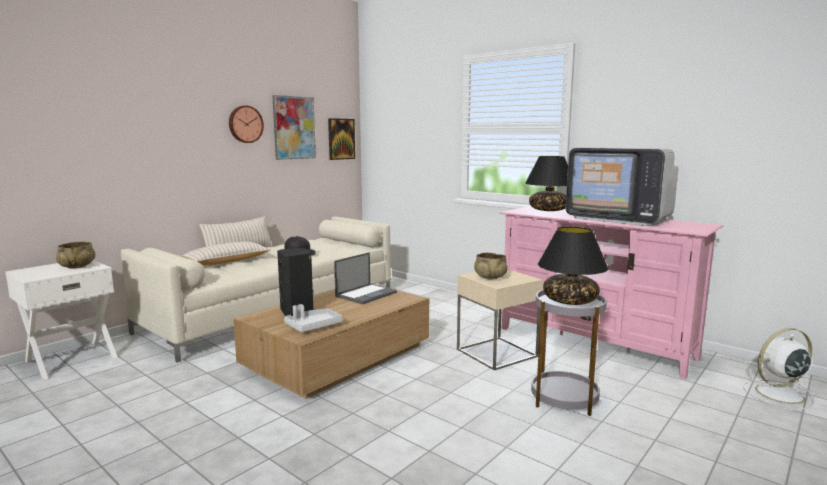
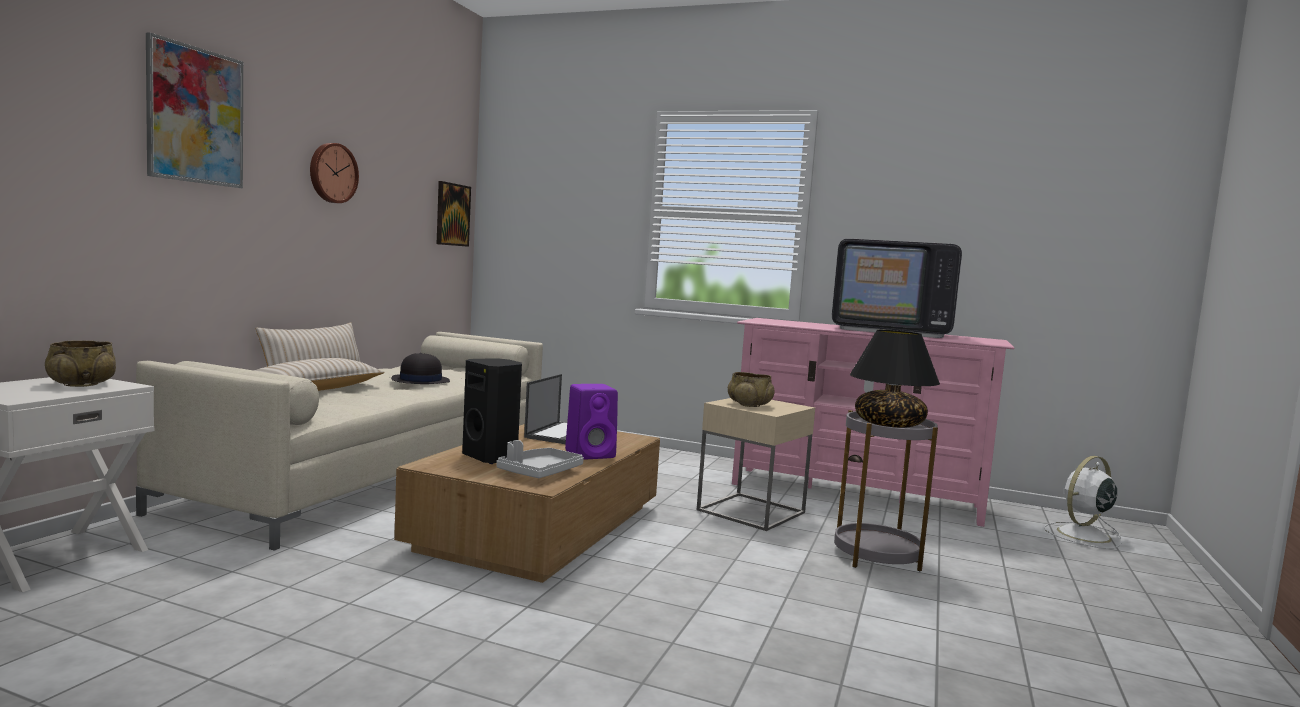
camera: 20 degrees left, 5 degrees down
(294, 127) = (395, 188): picture -> picture (195, 115)
(364, 311) = (591, 454): none -> purple speaker
(549, 210) = (792, 322): black table lamp -> none

